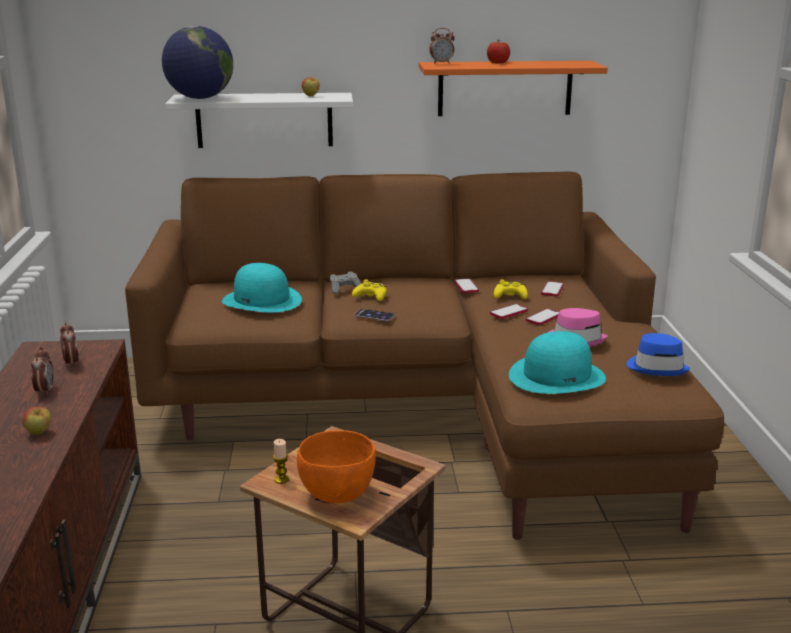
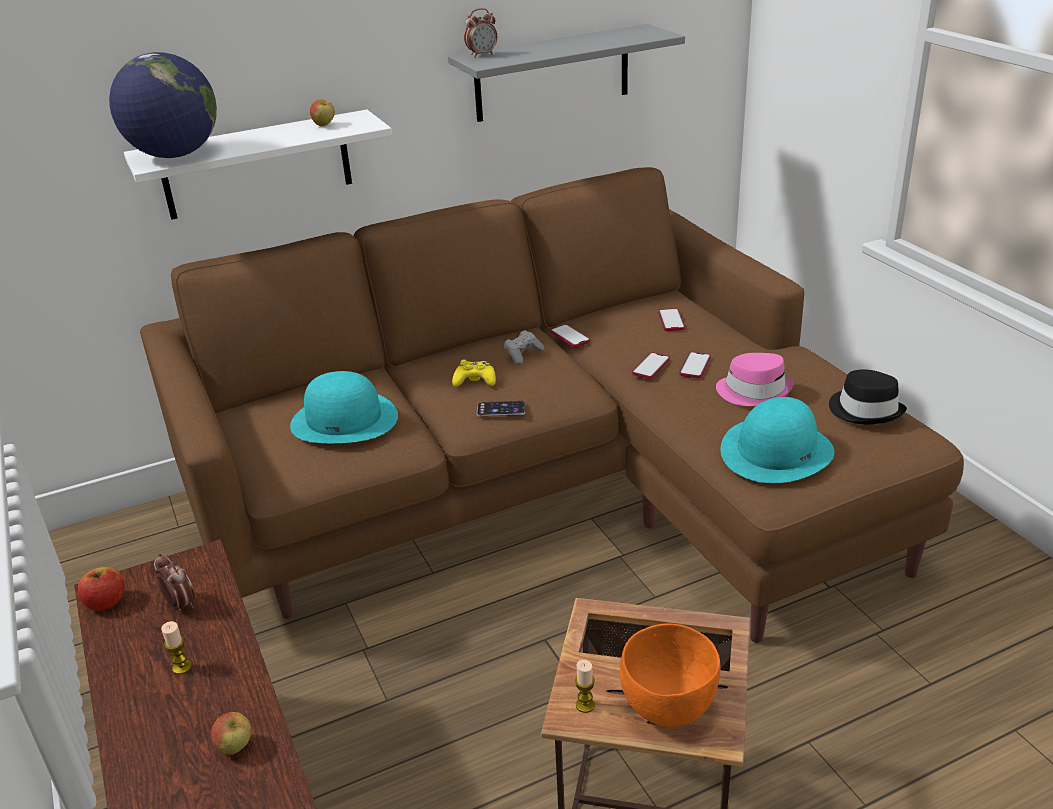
camera: 20 degrees left, 10 degrees up
(45, 391) = (182, 667): alarm clock -> candle
(344, 289) = (432, 375): grey game controller -> grey game controller (523, 355)
(498, 63) = (548, 44): apple -> apple (106, 602)
(505, 88) = (552, 73): orange shelf -> grey shelf
(510, 296) = (633, 341): yellow game controller -> none
(657, 368) = (865, 410): blue hat -> black hat

